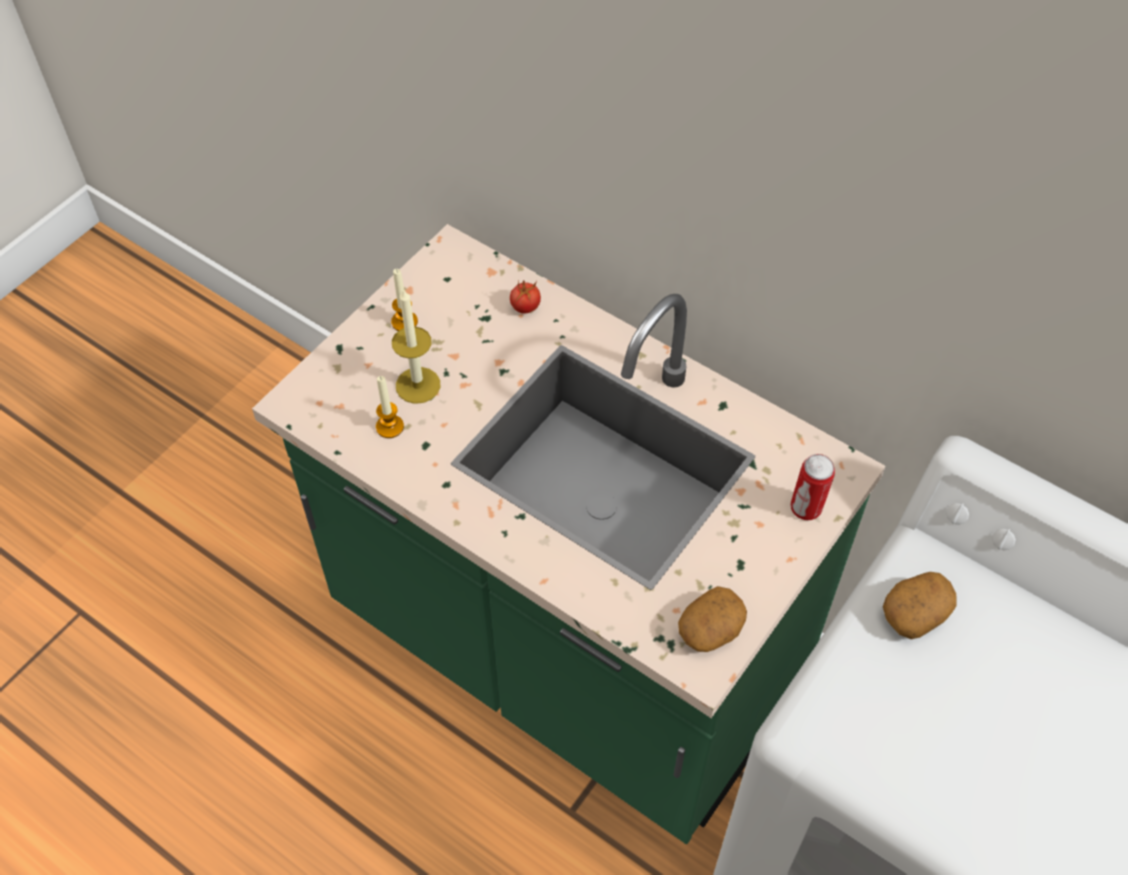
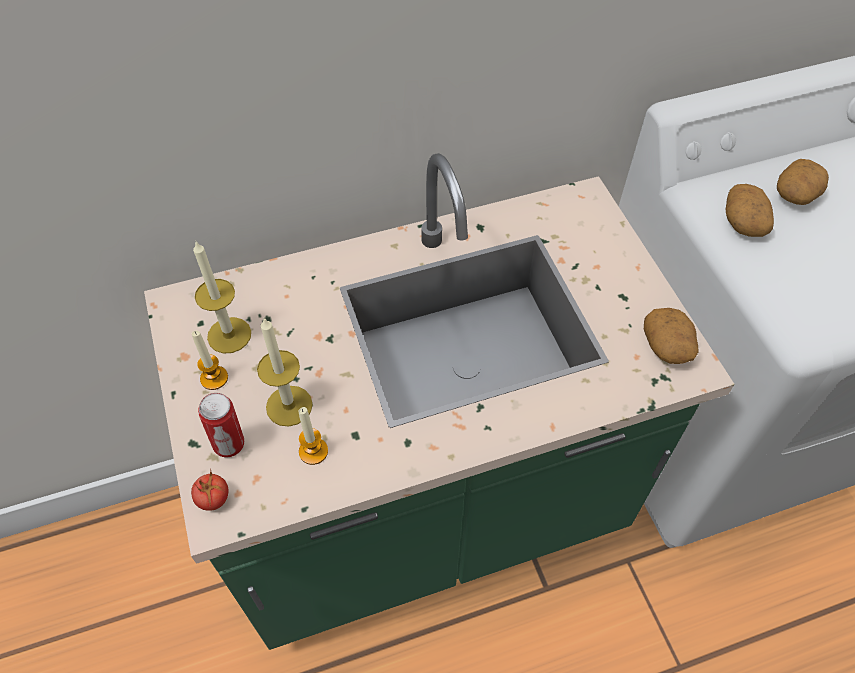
camera: 55 degrees left, 0 degrees up
(451, 304) = (229, 335): none -> candle
(525, 307) = (282, 288): tomato -> tomato (214, 499)
(806, 509) = (603, 235): can -> can (230, 445)
(1006, 647) = (796, 194): none -> potato

